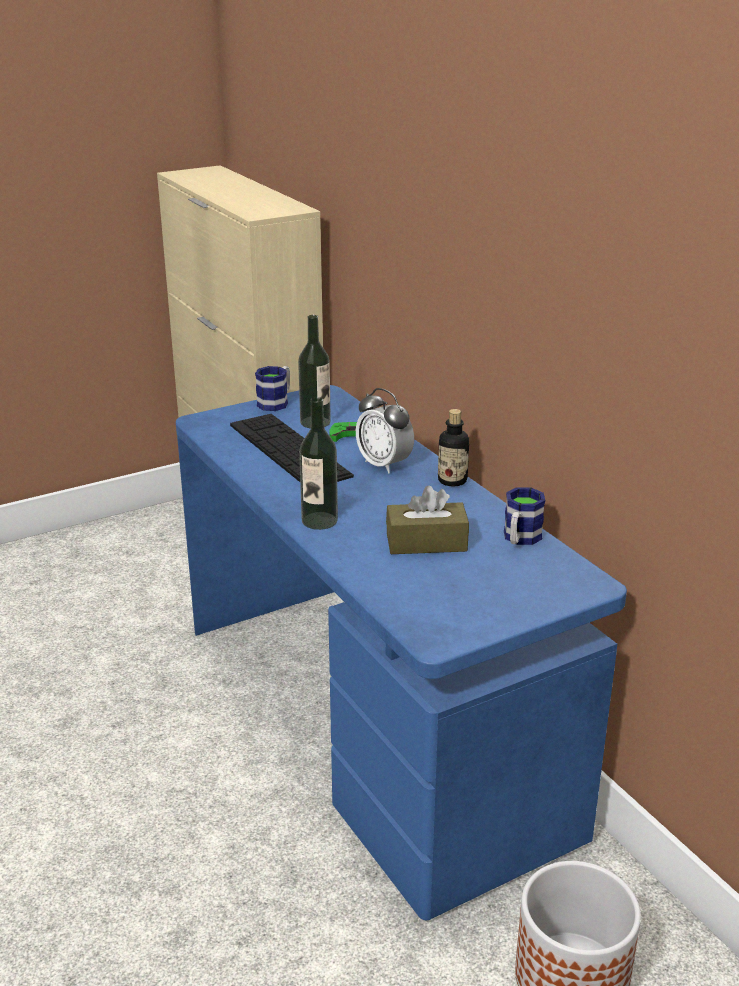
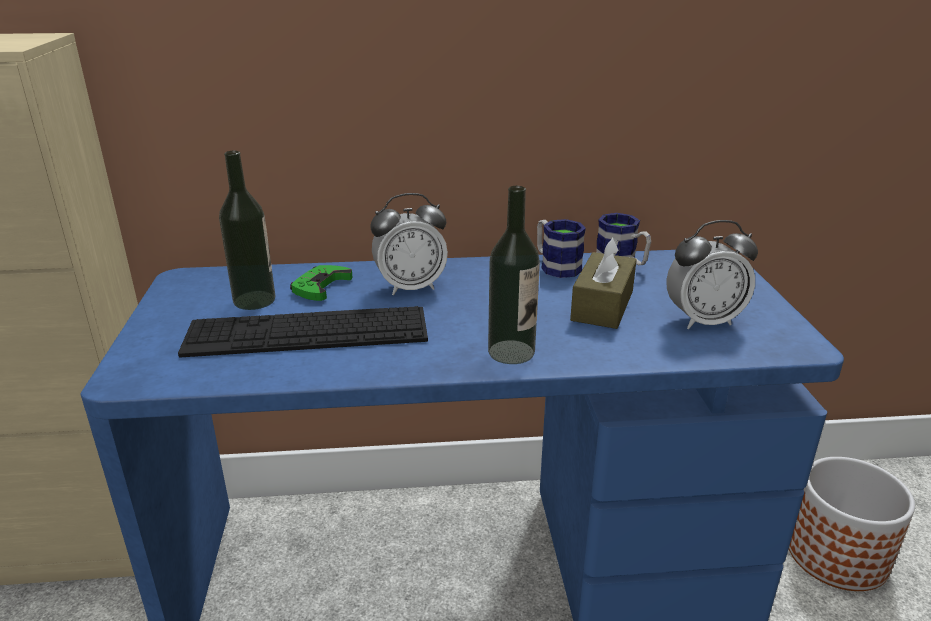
camera: 65 degrees left, 0 degrees up
(276, 402) = (159, 311): mug -> mug (555, 266)
(440, 590) = (703, 321): none -> alarm clock
(452, 480) = (481, 264): bottle -> none

